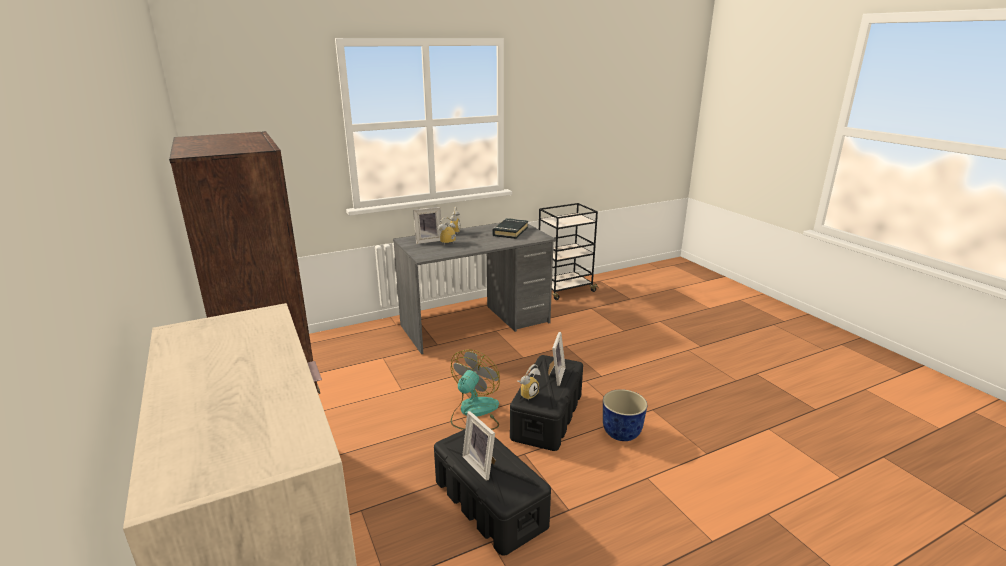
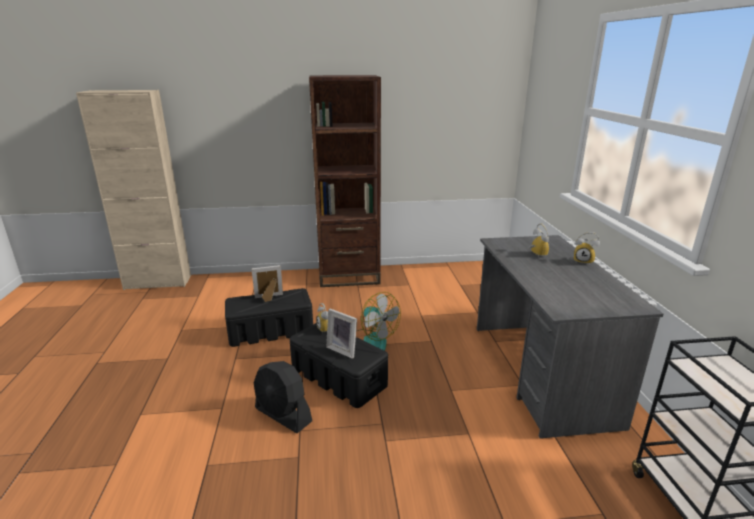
camera: 110 degrees right, 0 degrees up
(428, 240) = (549, 247): picture frame -> none
(510, 231) = (589, 294): black book -> none
(621, 433) = (283, 415): planter -> black fan

